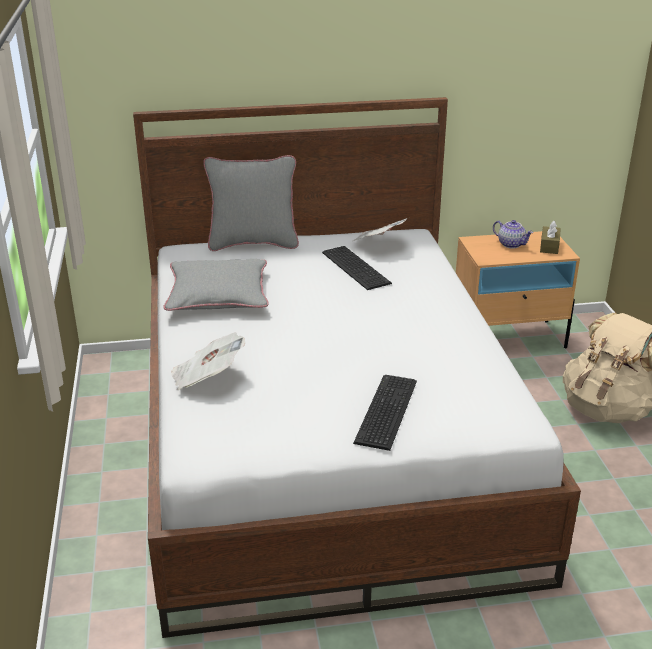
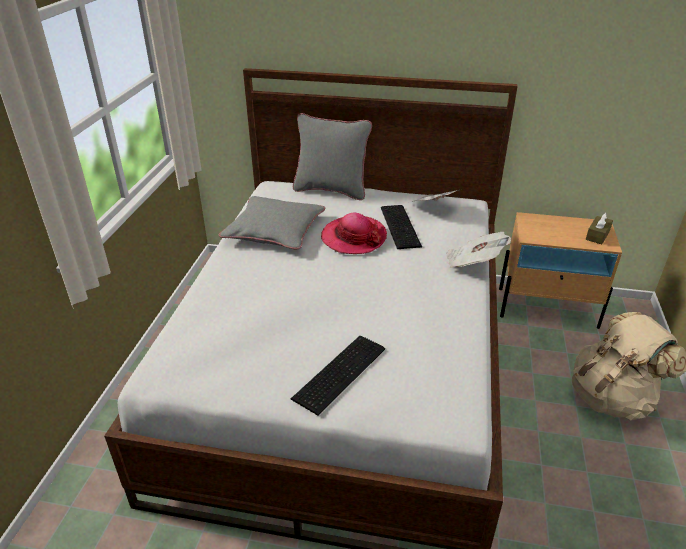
camera: 20 degrees right, 5 degrees up
(207, 378) = (216, 303): newspaper -> newspaper (473, 263)
(313, 287) = (353, 237): none -> hat
(511, 244) = (561, 227): teapot -> none

